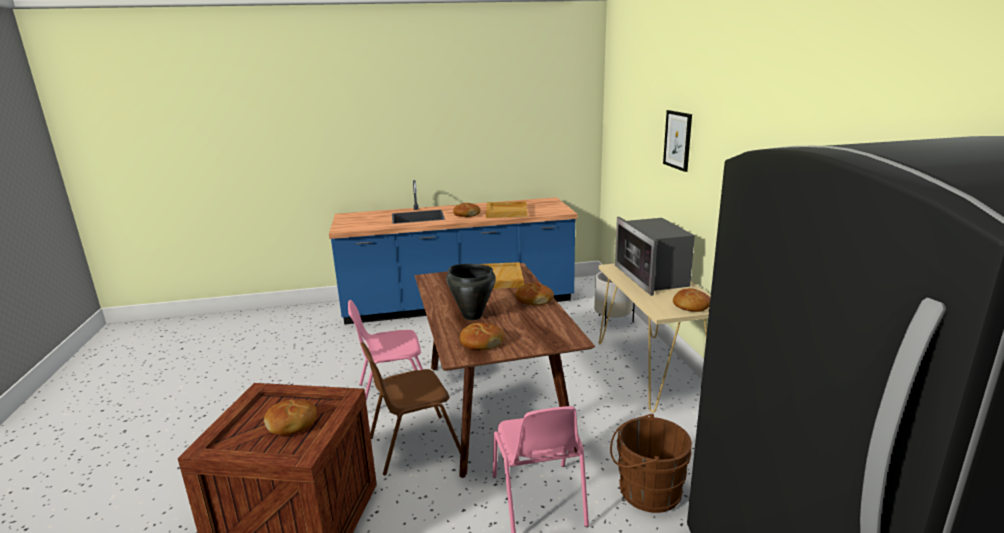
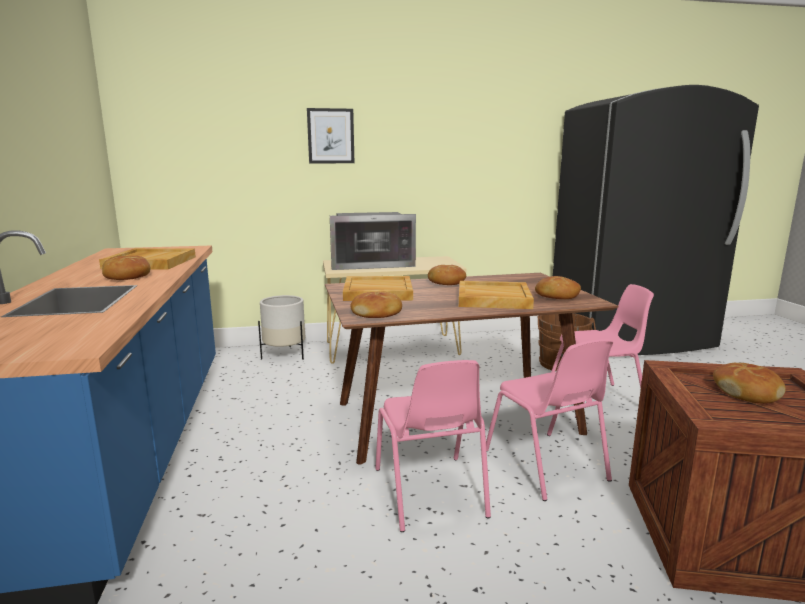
camera: 90 degrees left, 5 degrees down
(413, 445) = (546, 466): brown chair -> pink chair
(472, 316) = (493, 298): black cooking pot -> beige tray
(690, 306) = (439, 261): bread -> bread (377, 313)

